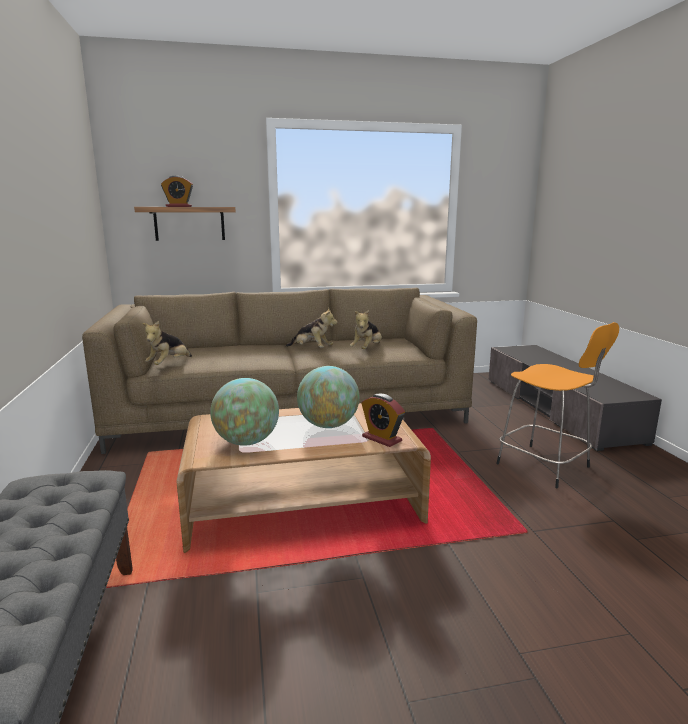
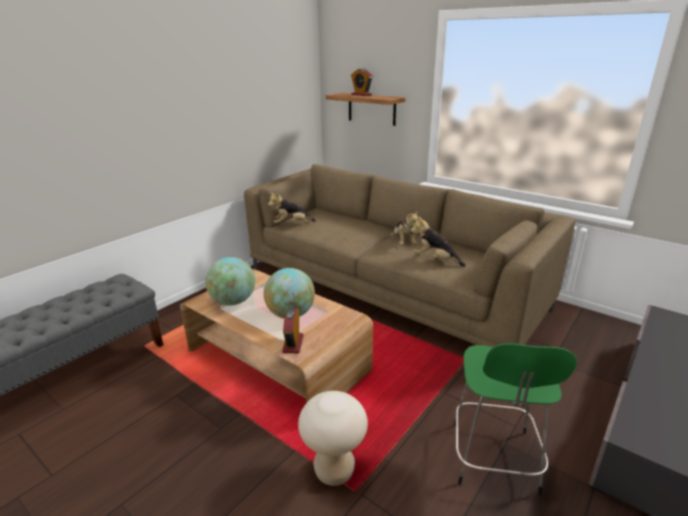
camera: 50 degrees right, 10 degrees up
(367, 349) = (435, 260): plush toy -> plush toy turned 45 degrees clockwise
(495, 533) = (334, 471): none -> beige stool
(545, 466) = (494, 460): orange stool -> green stool

